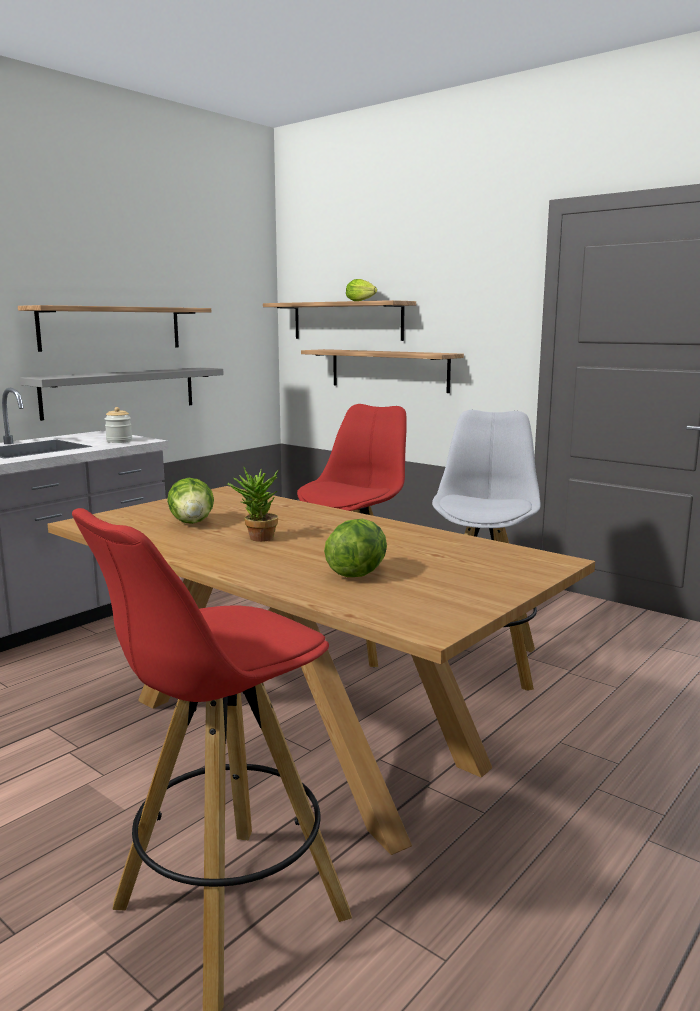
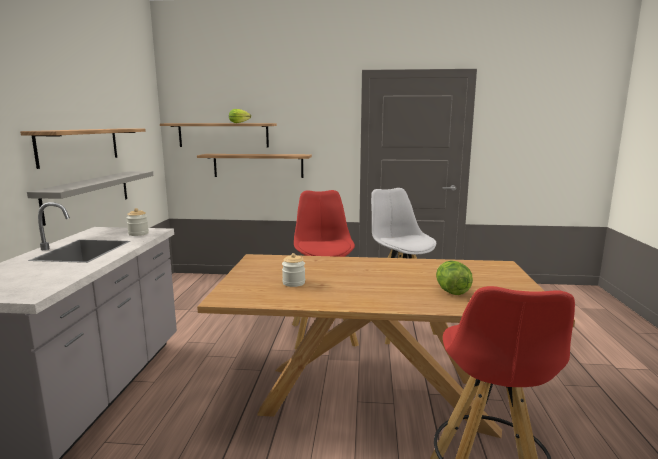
camera: 35 degrees left, 0 degrees up
(192, 522) = (293, 283): lettuce -> jar
(256, 539) = (356, 284): potted plant -> none

